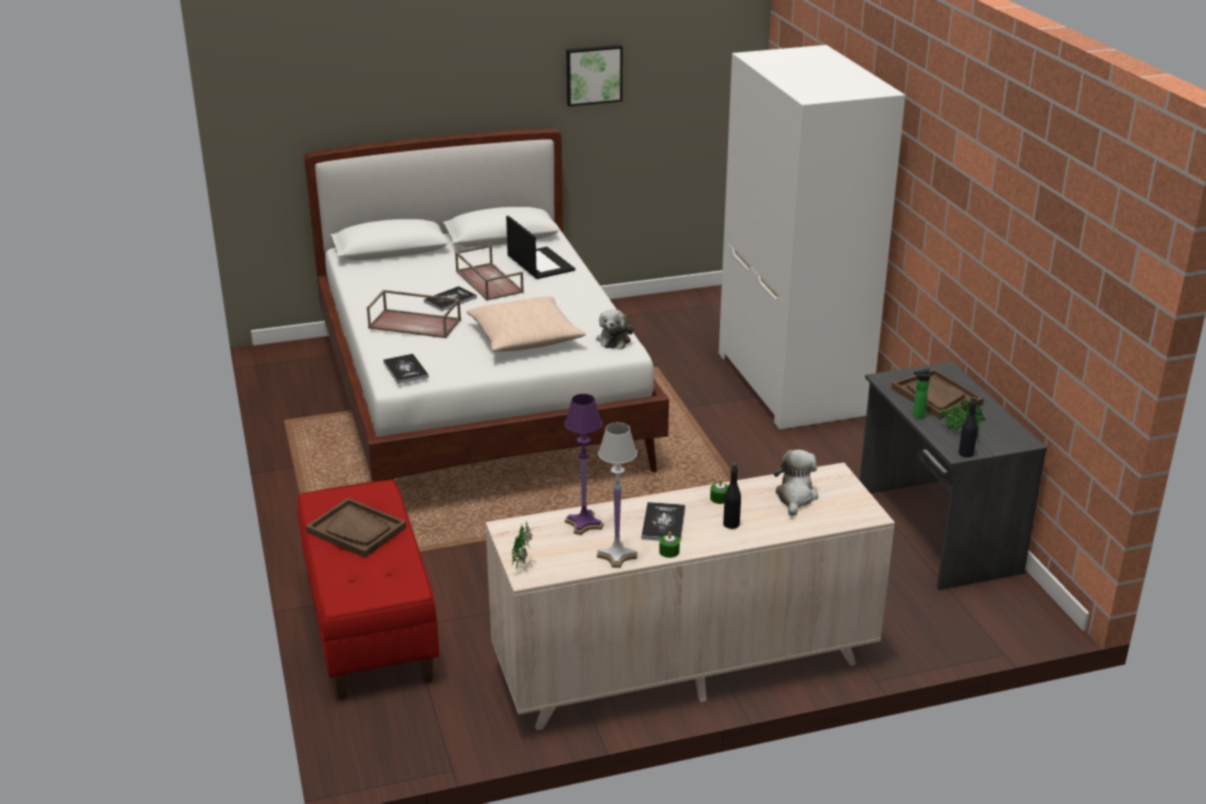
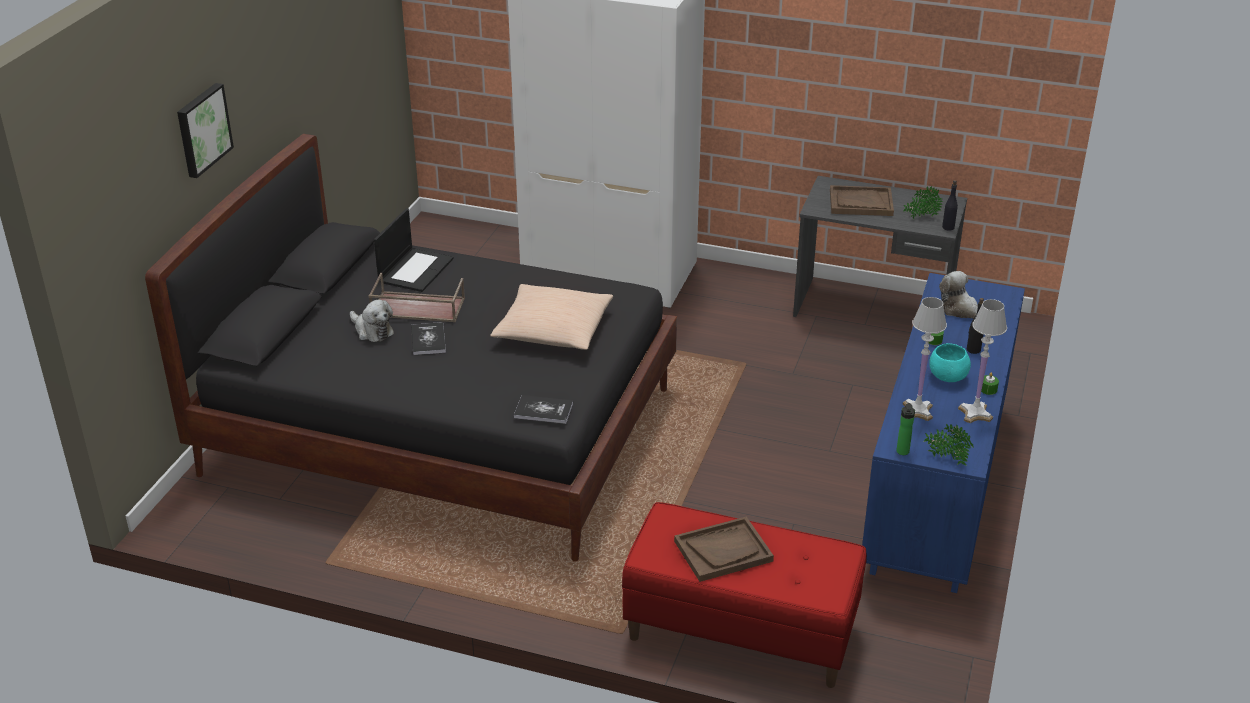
camera: 55 degrees left, 5 degrees up
(416, 323) = (457, 374): brown tray -> none
(481, 401) = (441, 430): white bed -> black bed
(539, 263) = (415, 270): laptop -> laptop turned 105 degrees clockwise
(583, 523) = (916, 411): purple table lamp -> white table lamp
(593, 74) = (312, 62): picture -> picture (202, 129)
(614, 339) = (609, 290): plush toy -> plush toy (372, 331)
(663, 523) = (947, 377): book -> turquoise bowl
(683, 666) = (935, 489): beige dresser -> blue dresser
(916, 416) = (881, 222): bottle -> bottle (902, 453)

